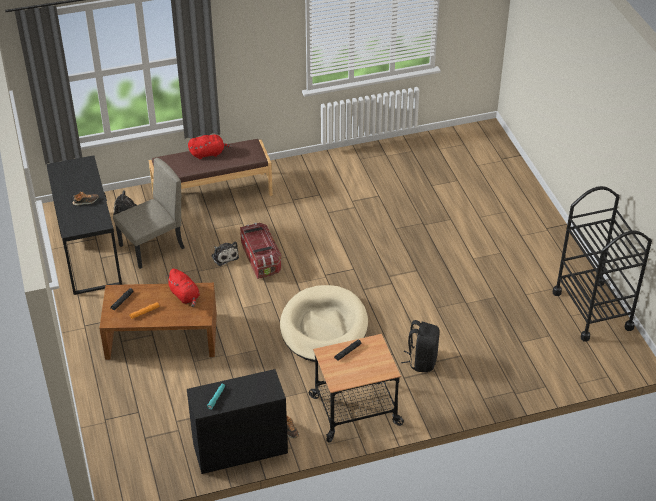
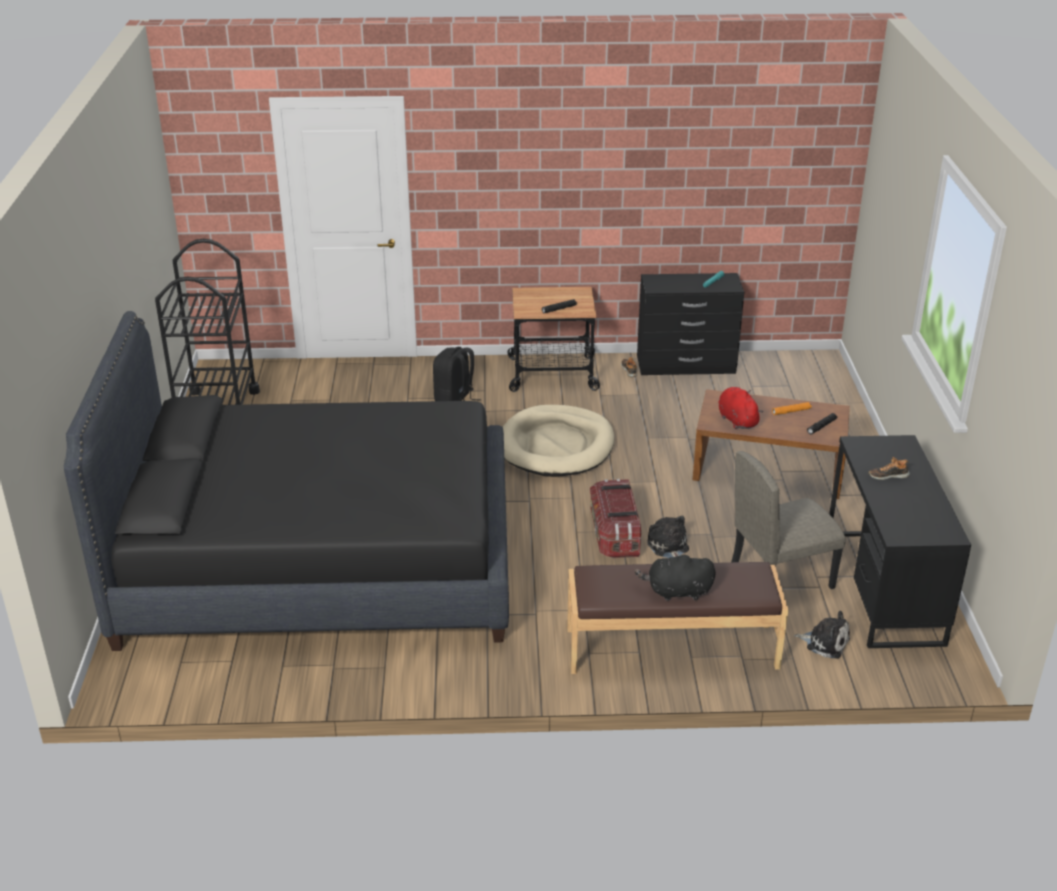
camera: 165 degrees left, 10 degrees down
(208, 153) = (676, 592): red plush toy -> black plush toy
(433, 208) = (319, 561): none -> black bed

